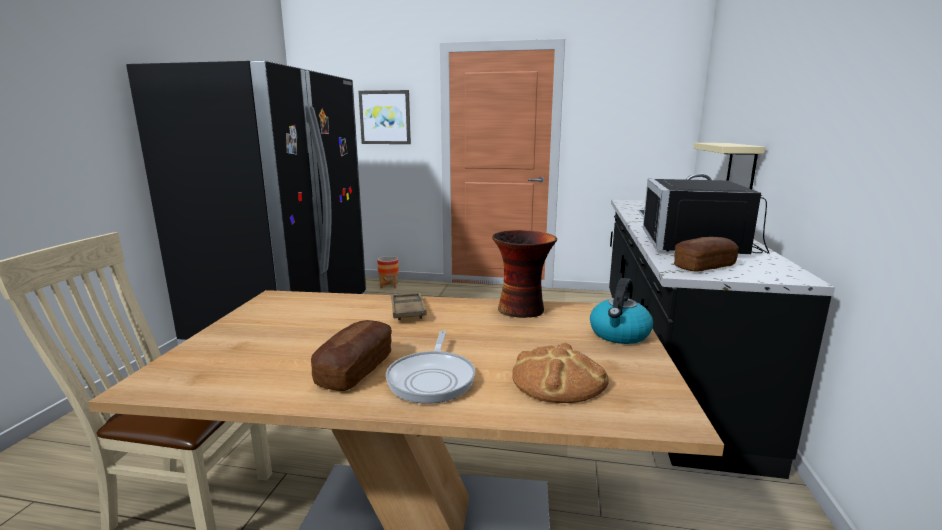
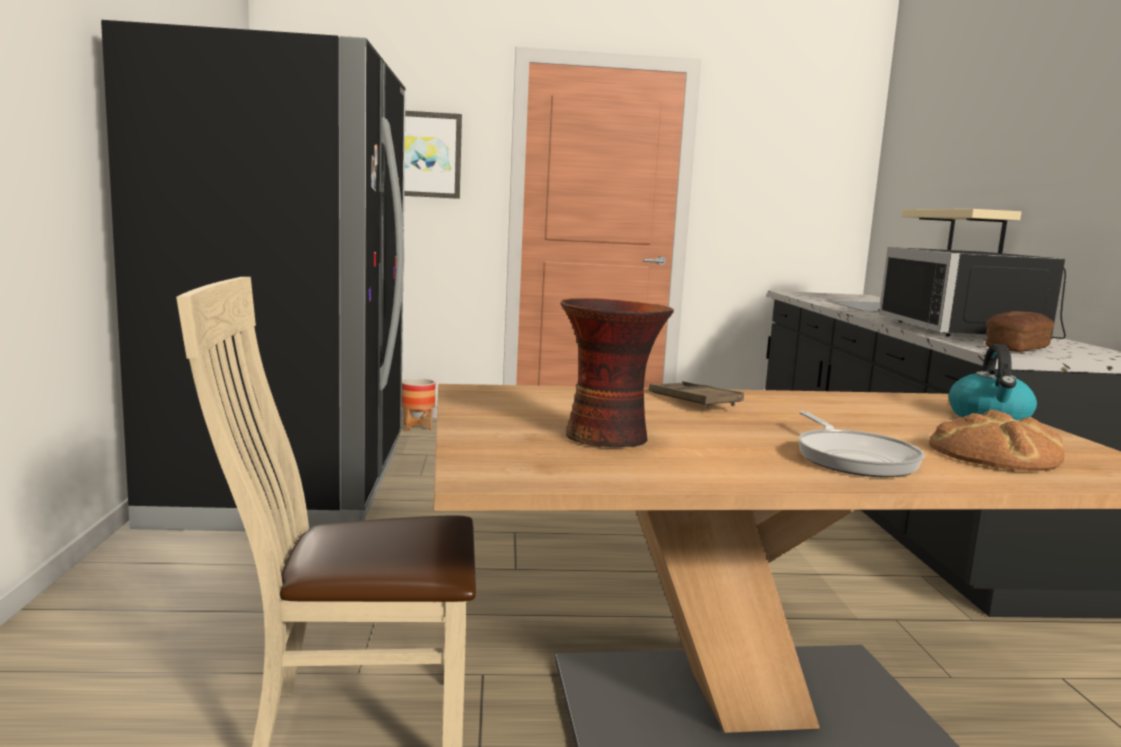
camera: 15 degrees left, 5 degrees down
(355, 369) = (742, 453): bread -> none
(522, 309) = (837, 399): vase -> vase (609, 437)

